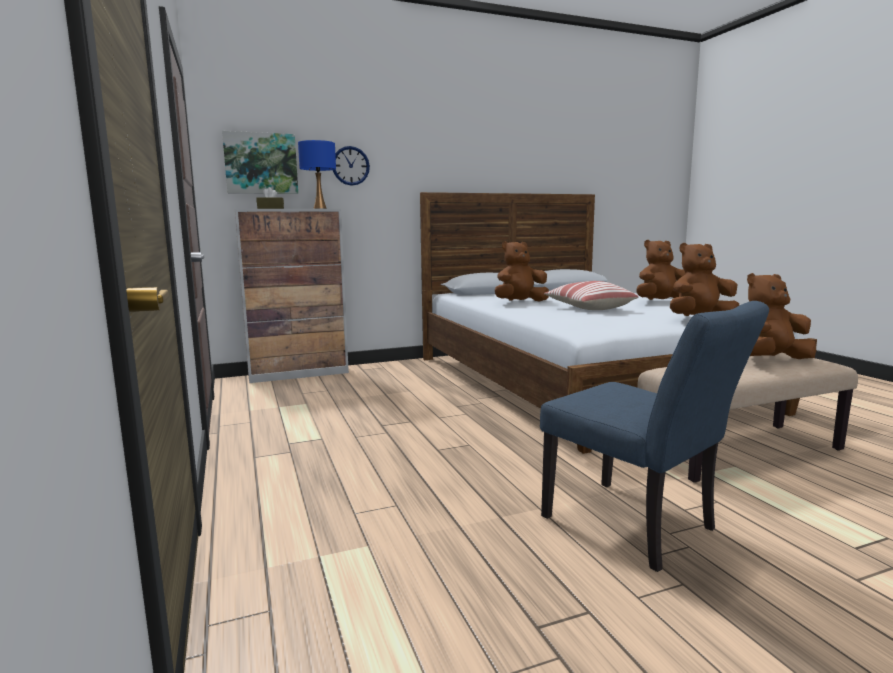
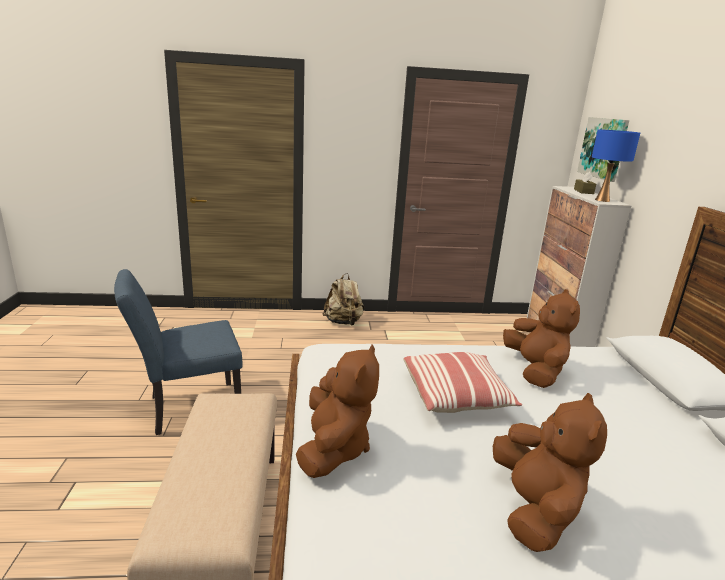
camera: 105 degrees right, 10 degrees up
(266, 474) = (343, 322): none -> beige backpack
(350, 166) = (659, 158): wall clock -> none
(771, 360) = (213, 481): brown plush toy -> none

